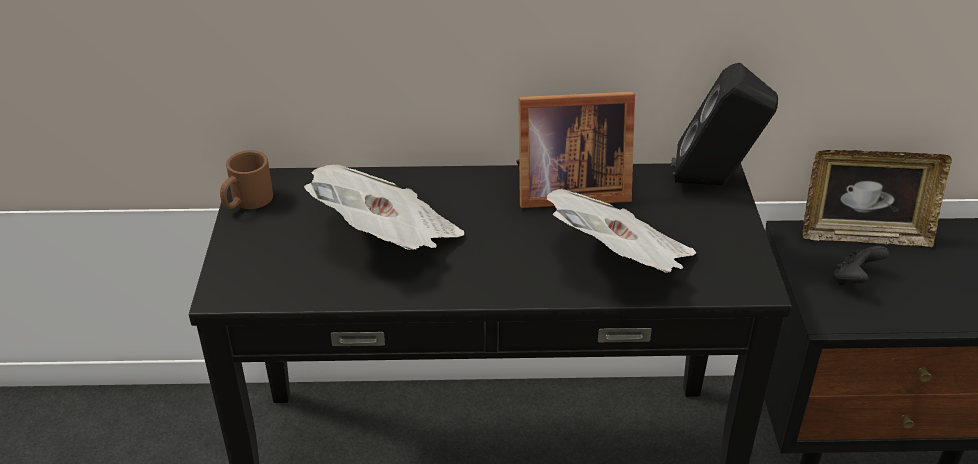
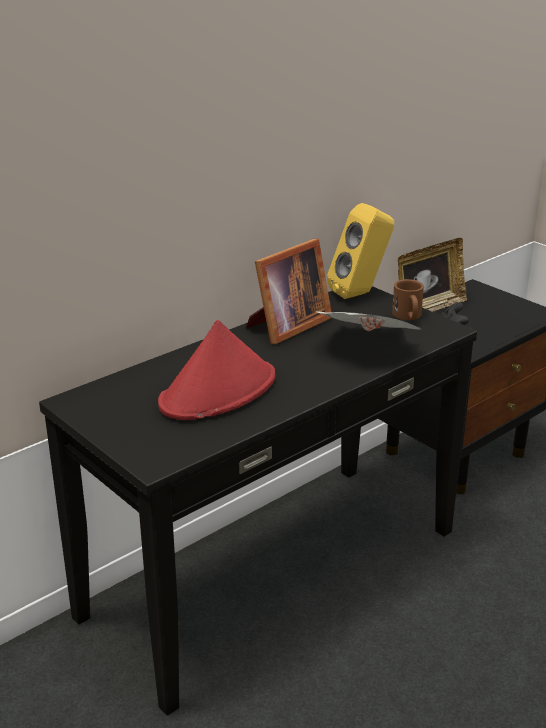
camera: 40 degrees left, 10 degrees down
(246, 202) = (85, 413): brown mug -> brown mug (408, 317)
(389, 239) = (218, 391): newspaper -> red hat
(714, 183) = (361, 294): black speaker -> yellow speaker

